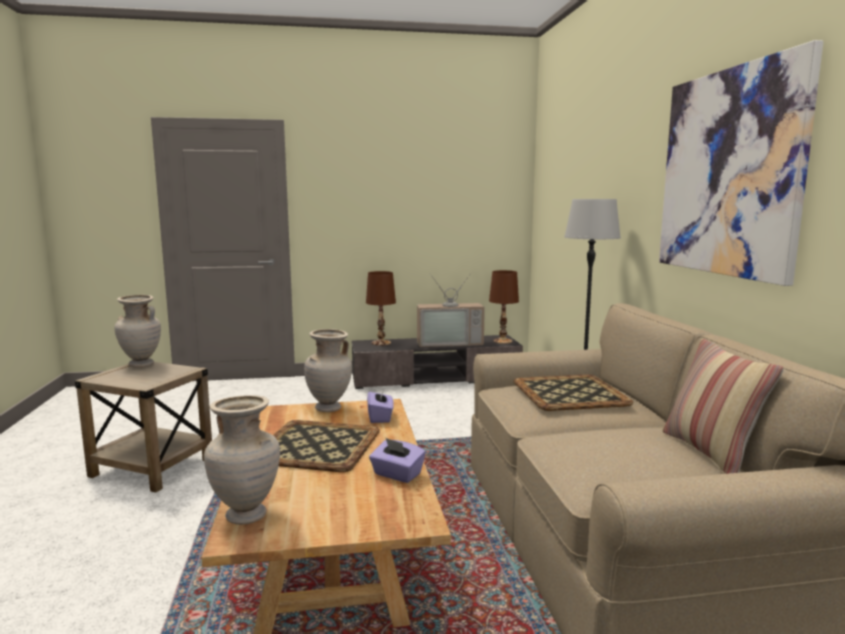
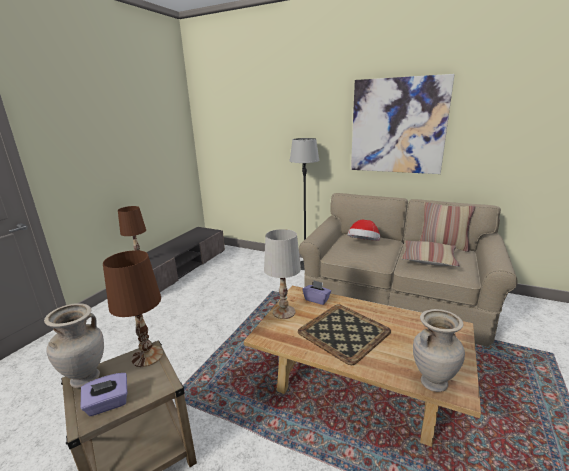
camera: 55 degrees left, 10 degrees up
(329, 409) = (284, 312): beige vase -> white table lamp
(397, 474) = (402, 317): purple tissue box -> purple tissue box (108, 404)
(449, 342) = (181, 243): television -> none
(502, 341) = (206, 231): brown table lamp -> brown table lamp (147, 356)
(571, 393) = (363, 244): tray -> hat
(605, 446) = (428, 259): none -> pillow

